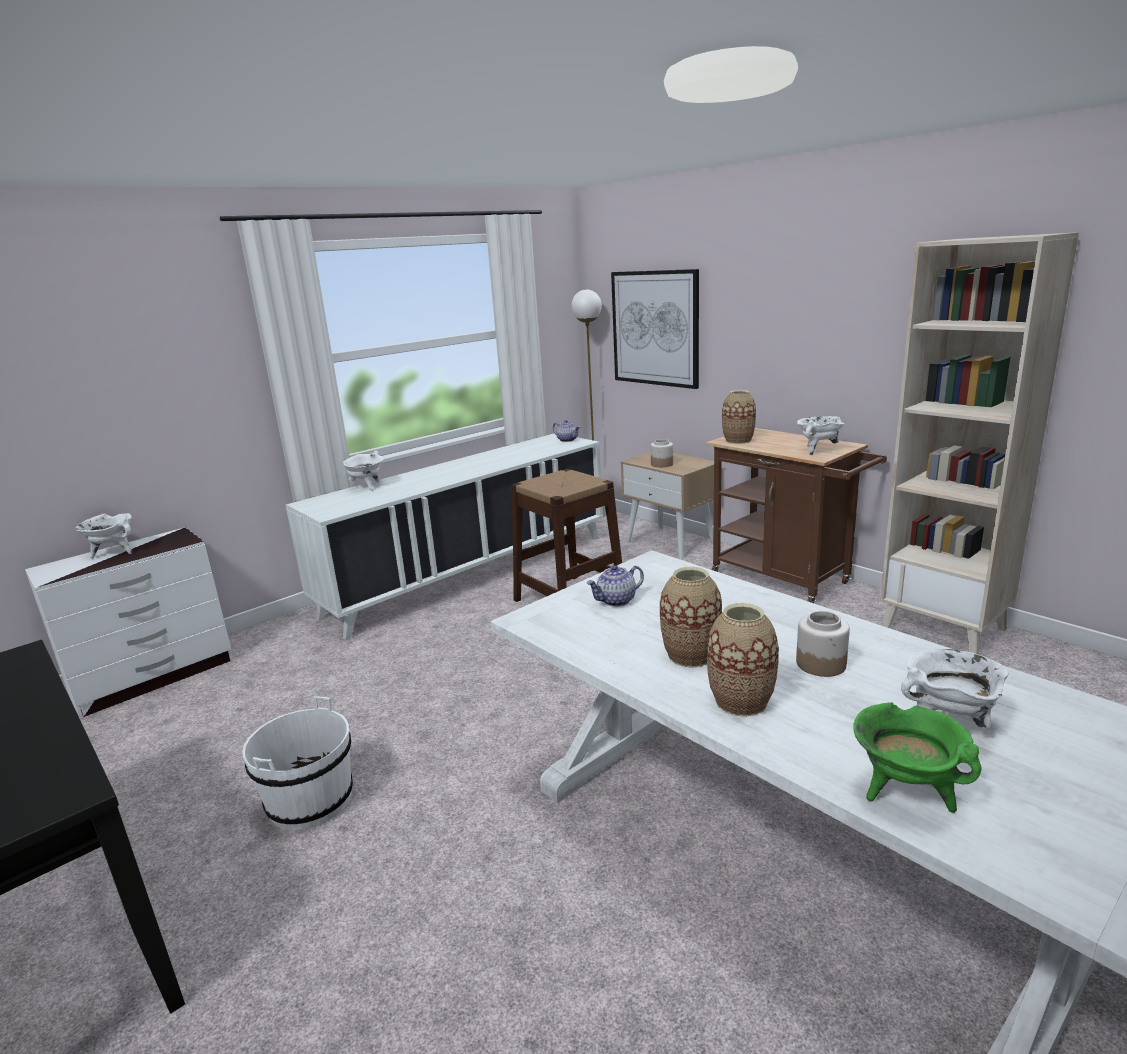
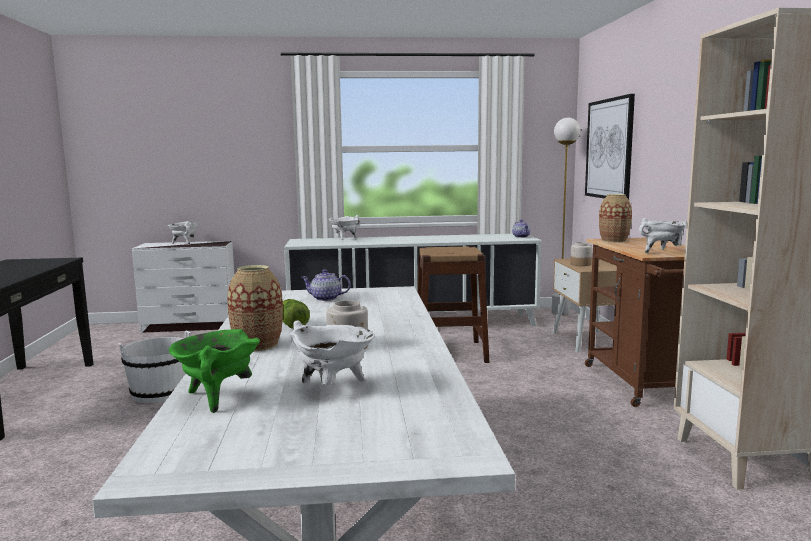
camera: 35 degrees right, 10 degrees down
(690, 655) = (292, 324): vase -> lettuce

